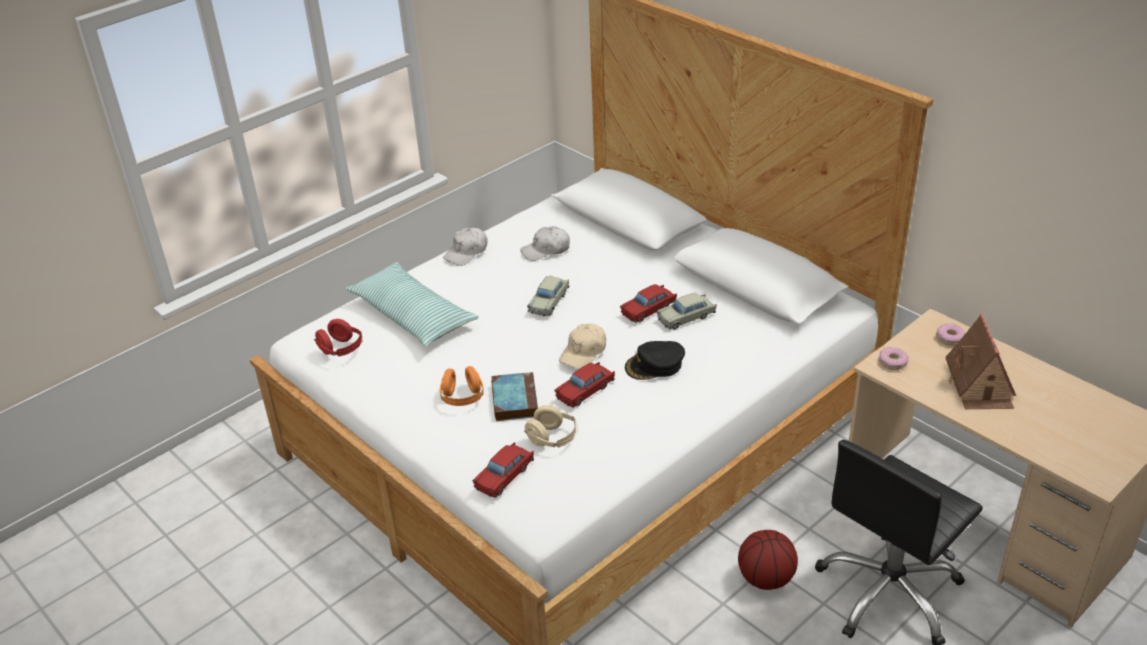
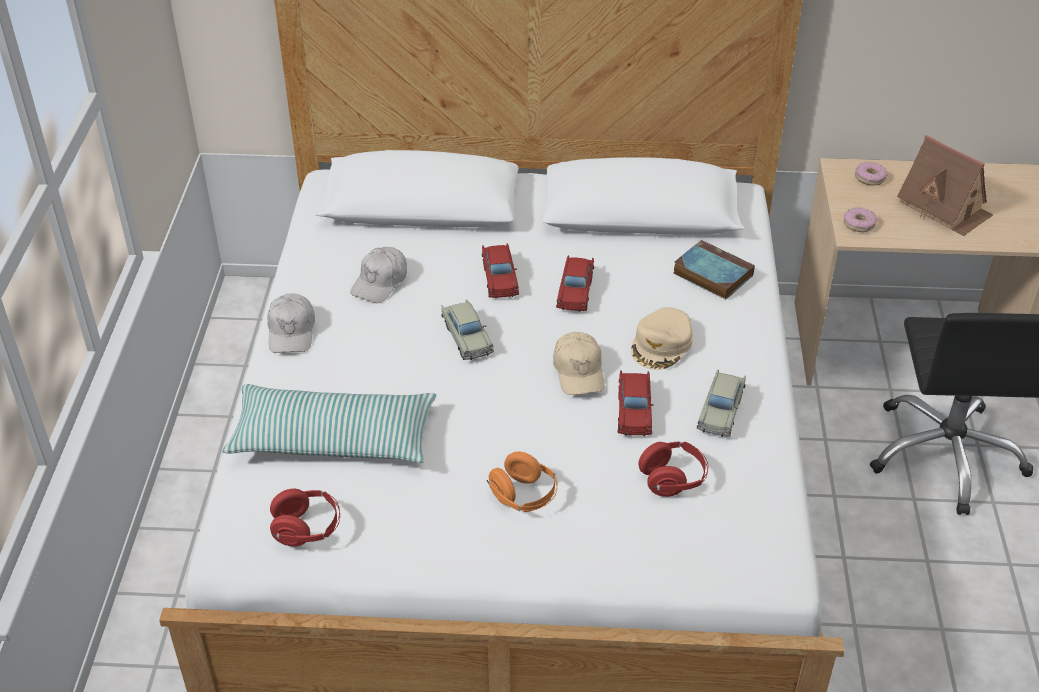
camera: 45 degrees left, 5 degrees up
(504, 476) = (683, 549): red toy car -> red toy car (499, 278)
(514, 399) = (577, 464): book -> book (711, 274)
(553, 439) = (673, 479): beige headphones -> red headphones
(655, 365) = (662, 344): black cap -> beige cap
(686, 317) = (622, 279): beige toy car -> beige toy car (721, 410)
(766, 579) = (848, 509): basketball -> none

